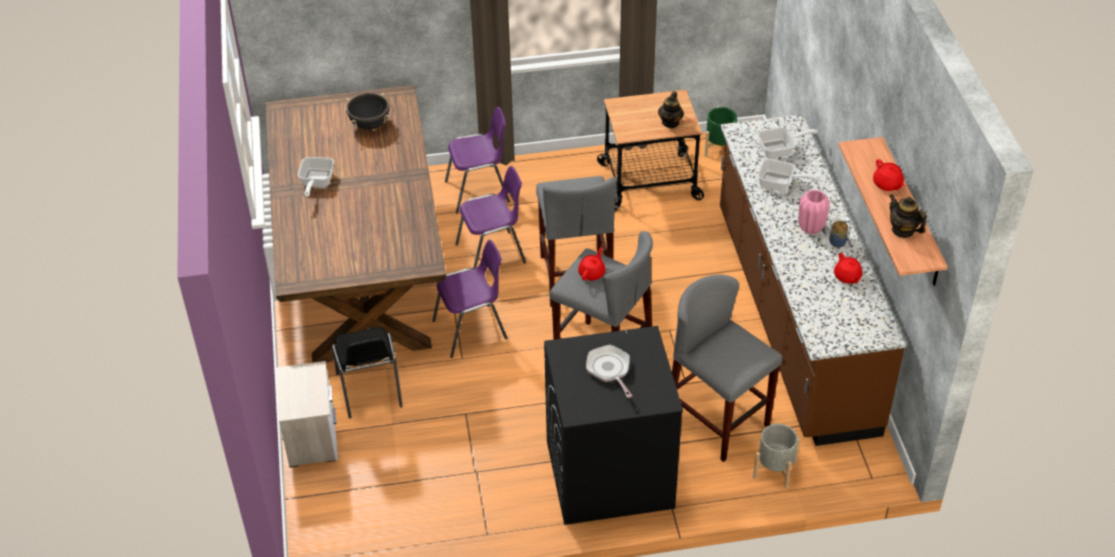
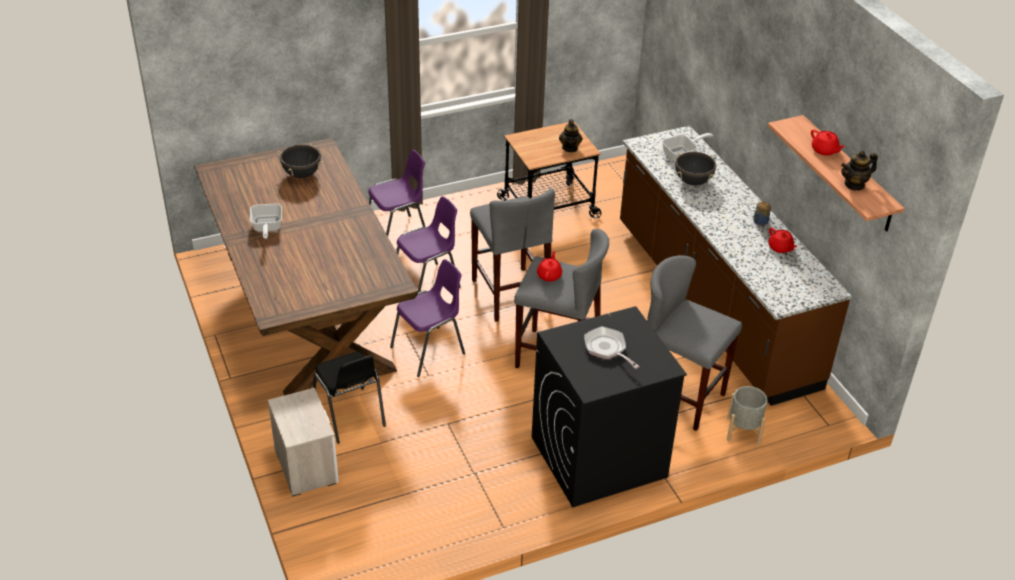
camera: 15 degrees left, 5 degrees down
(719, 148) = (599, 175): green planter -> none
(780, 184) = (693, 181): frying pan -> black cooking pot
(811, 228) = (733, 213): pink vase -> none
(903, 230) = (854, 184): teapot -> teapot turned 60 degrees counterclockwise

